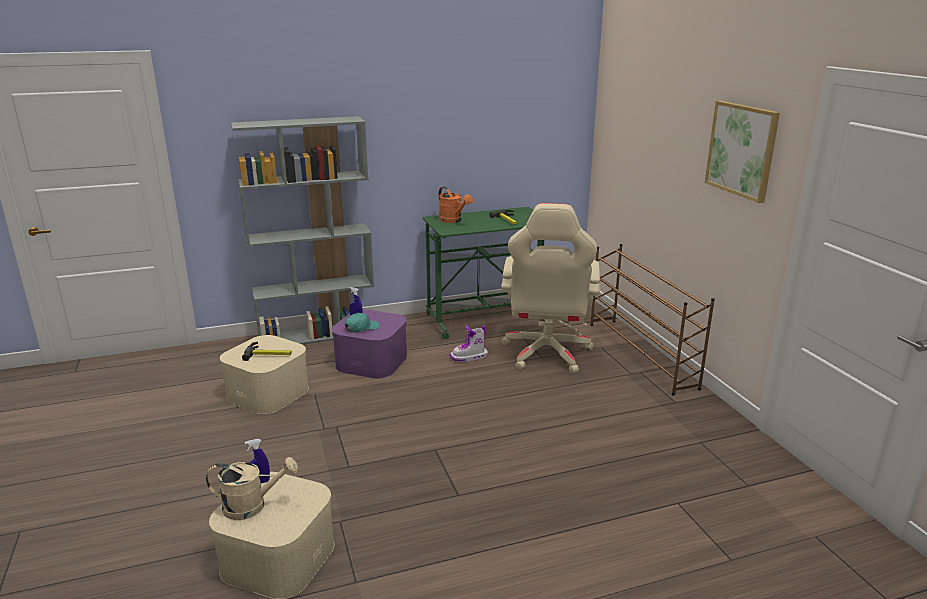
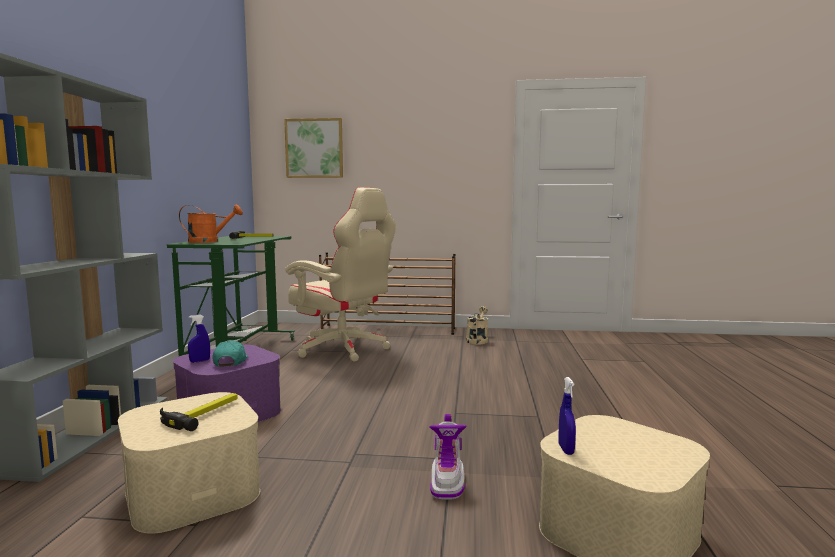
camera: 65 degrees left, 15 degrees down
(252, 506) = (621, 458): beige watering can -> beige watering can (477, 340)
(469, 357) = (303, 372): boot -> boot (447, 482)
(742, 150) = (453, 144): picture -> picture (314, 148)

